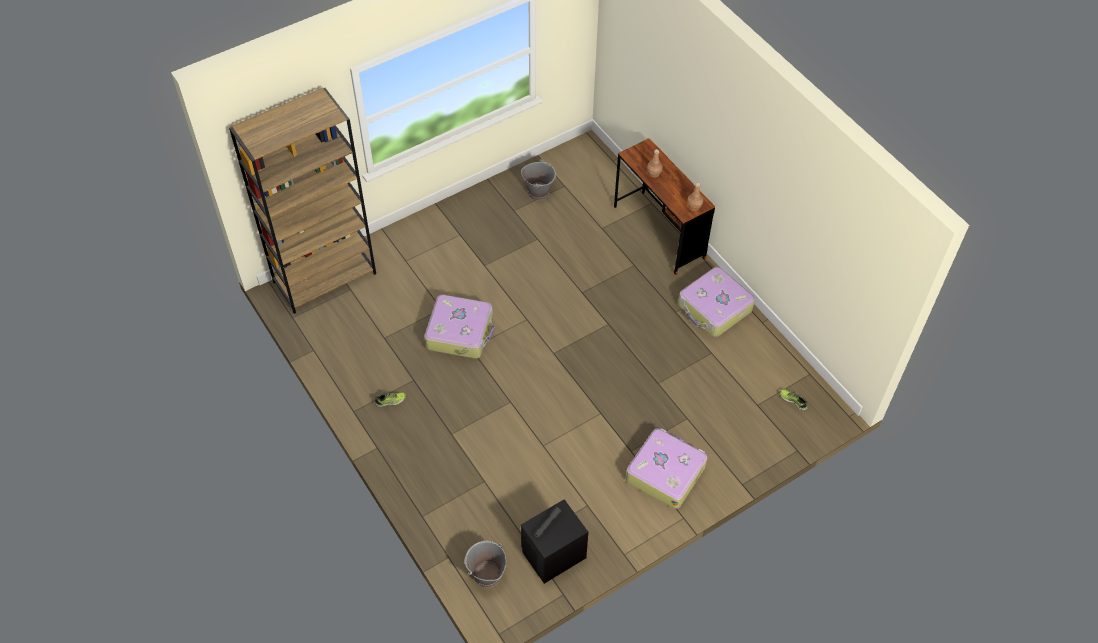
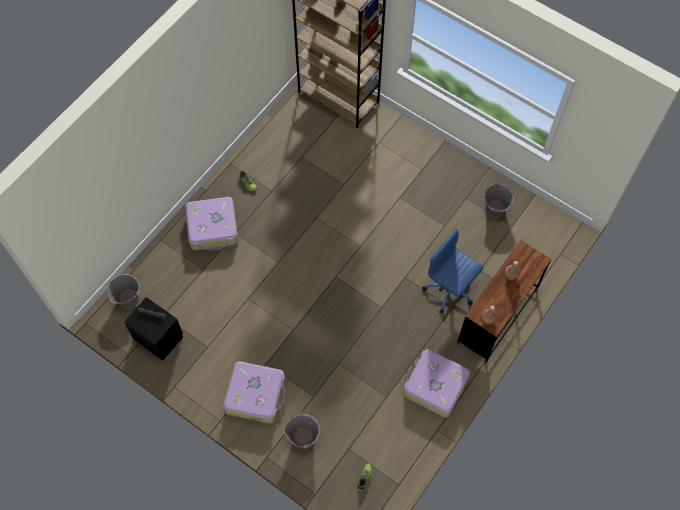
camera: 70 degrees right, 10 degrees up
(460, 332) = (328, 205): suitcase -> suitcase (213, 228)
(613, 259) = (450, 290): none -> blue office chair
(731, 442) = (303, 437): none -> grey bucket

